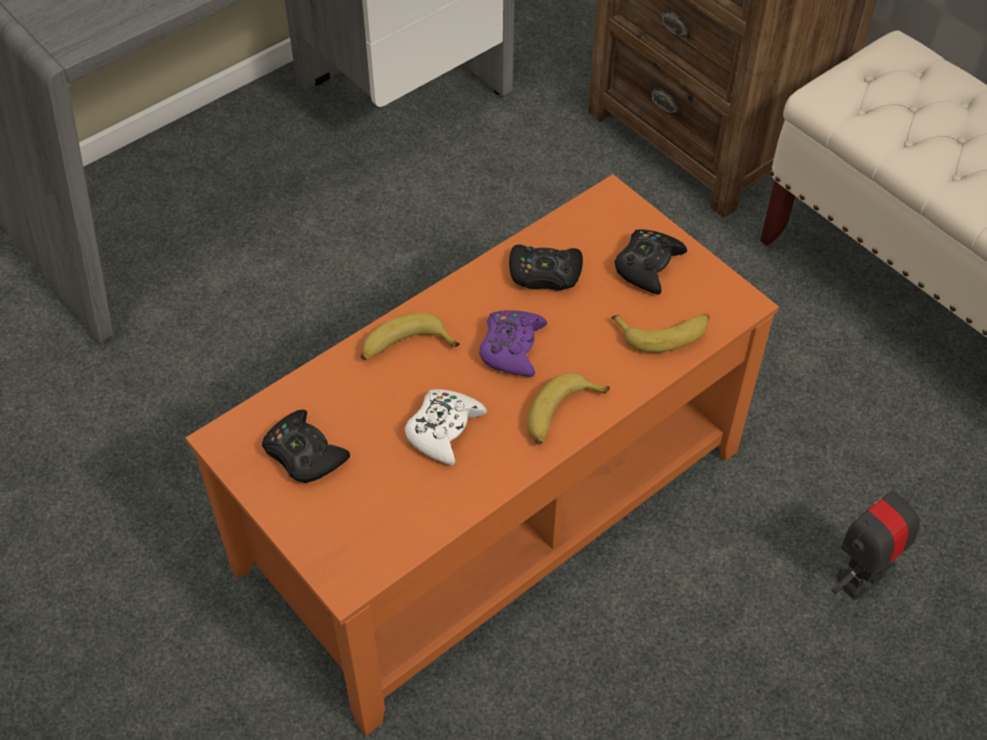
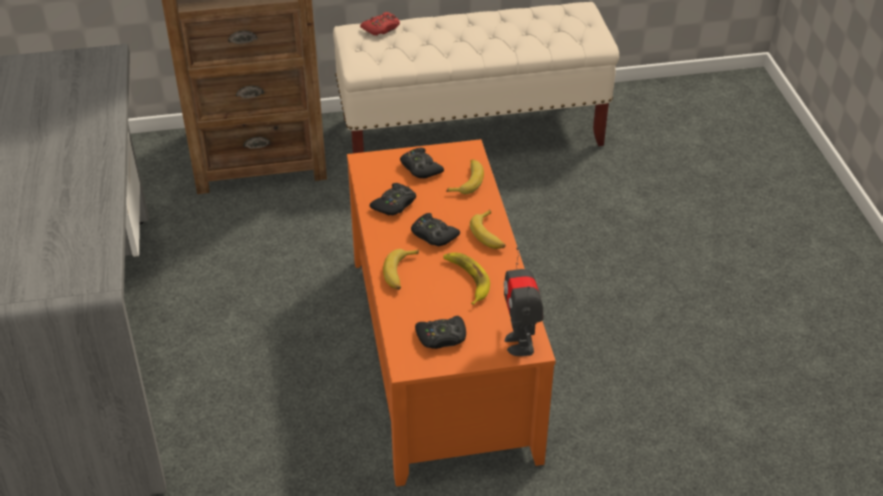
camera: 60 degrees left, 10 degrees down
(443, 430) = (467, 279): white game controller -> banana
(512, 348) = (433, 235): purple game controller -> black game controller
(860, 579) = (580, 239): toy robot -> toy robot (520, 343)
(937, 76) = (381, 28): none -> red game controller

